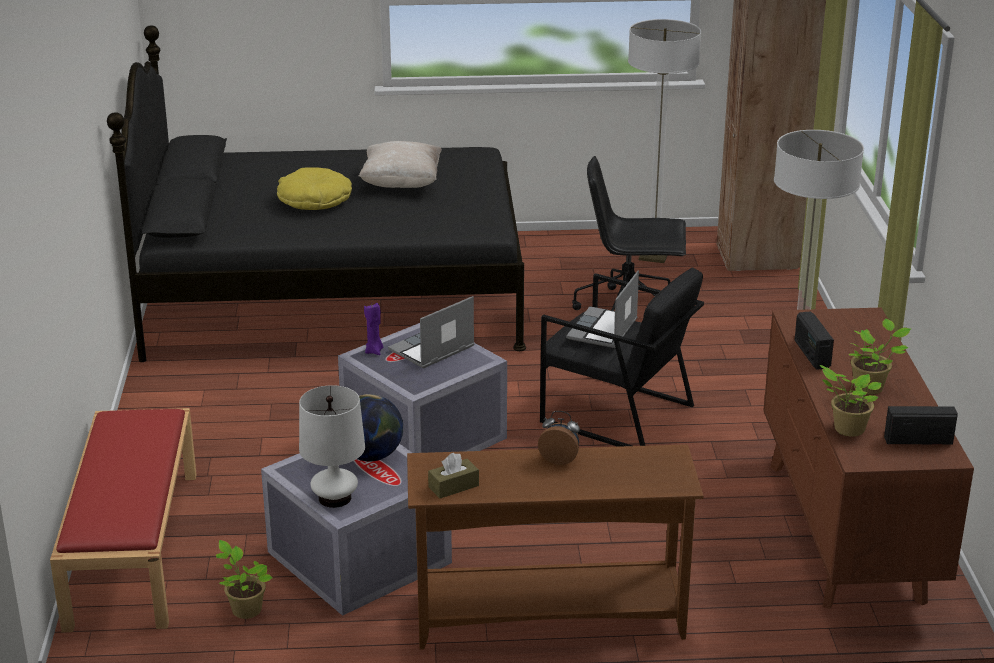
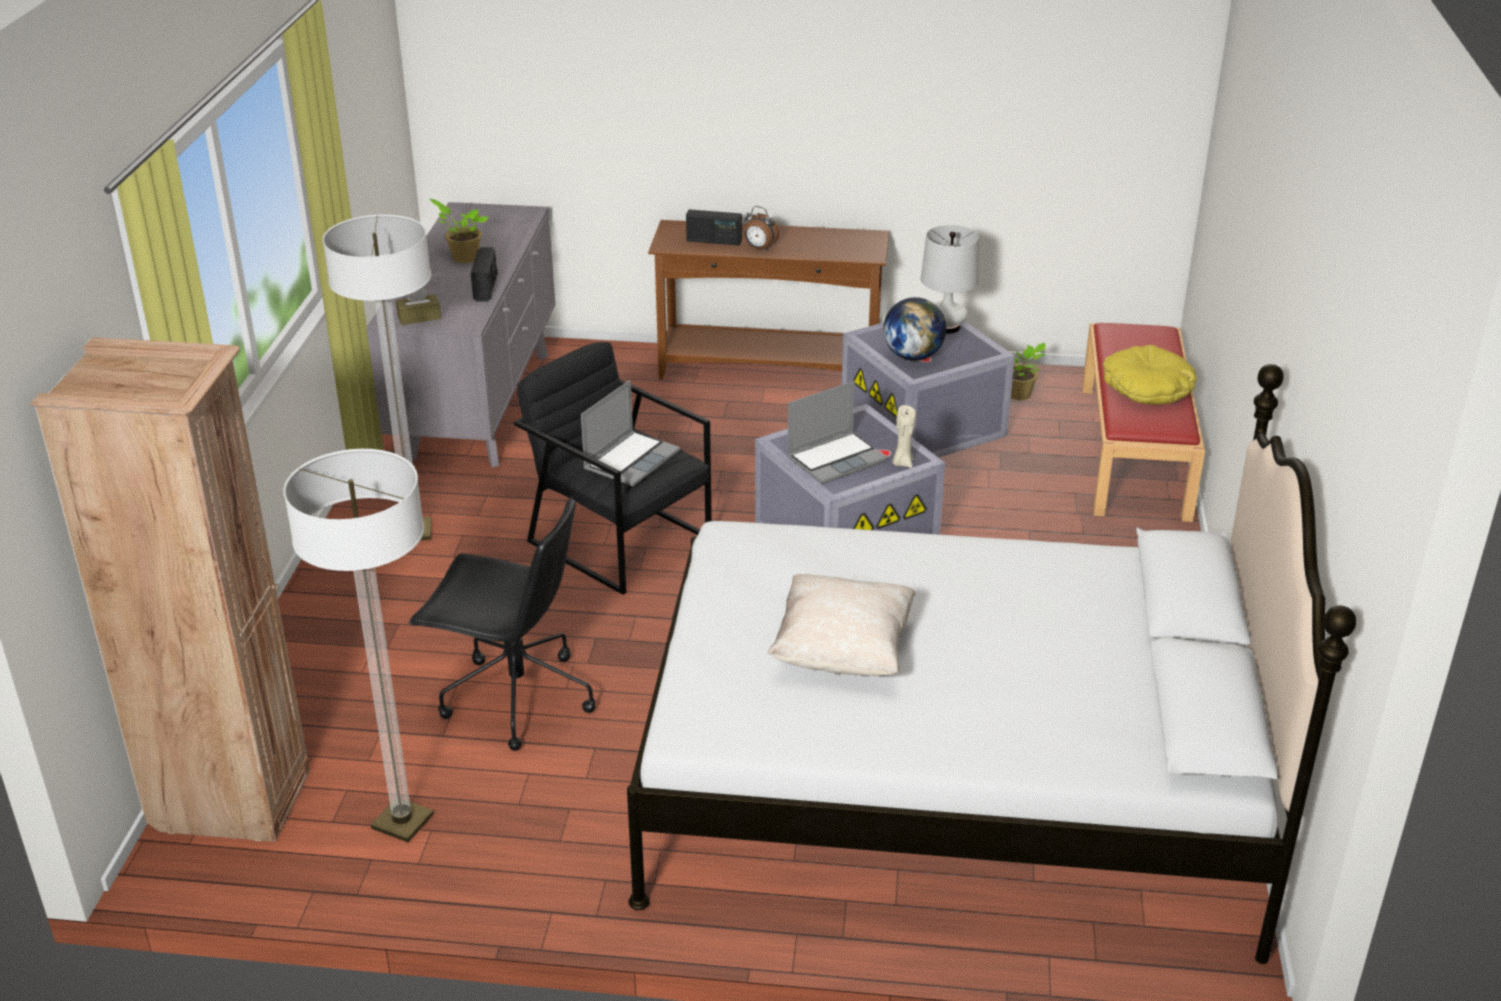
camera: 170 degrees left, 5 degrees up
(313, 201) = (987, 623): yellow pillow -> yellow pillow (1149, 388)
(334, 296) = (950, 786): black bed -> white bed
(374, 351) = (902, 463): purple candle -> beige candle
(453, 486) = (851, 238): brown tissue box -> brown tissue box (419, 317)
(846, 429) = (517, 231): potted plant -> none
(847, 531) = (477, 405): brown dresser -> grey dresser
(918, 440) = (469, 220): radio -> radio (714, 241)

